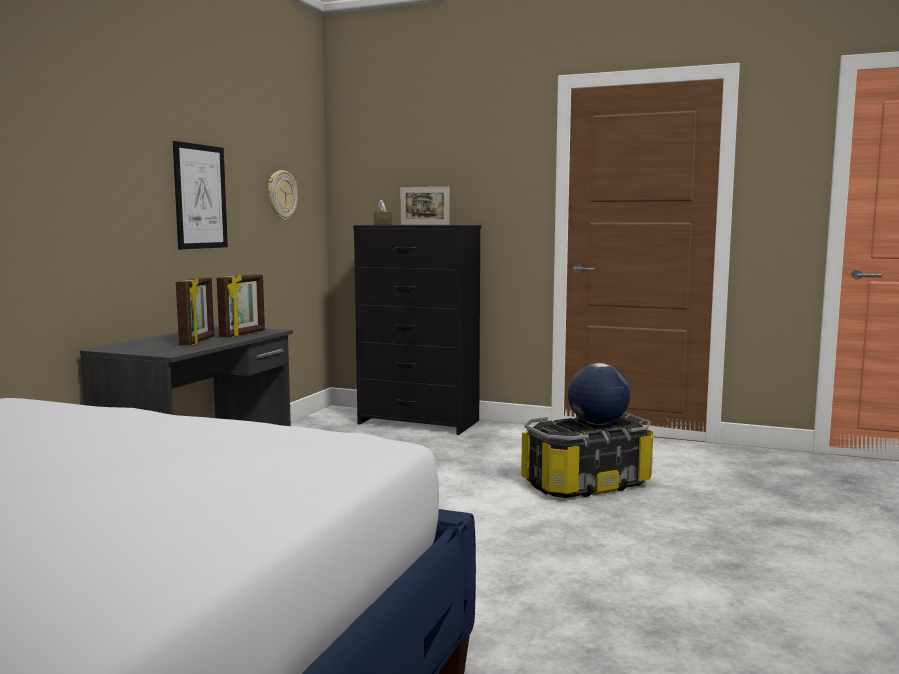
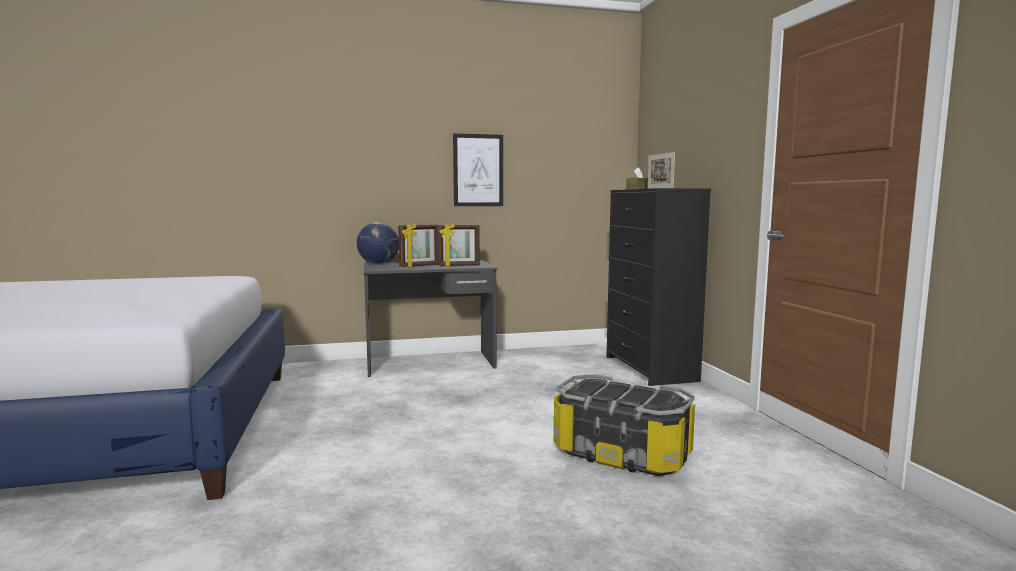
camera: 55 degrees right, 0 degrees up
(281, 195) = (572, 167): wall clock -> none
(597, 423) = (637, 395): globe -> globe (379, 264)

